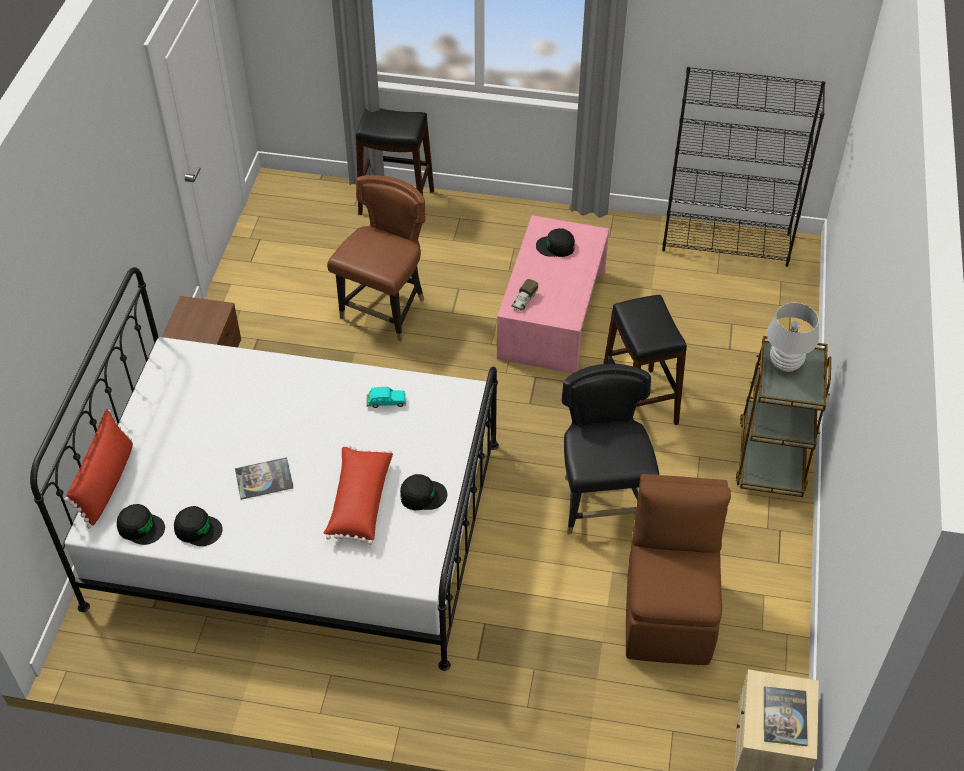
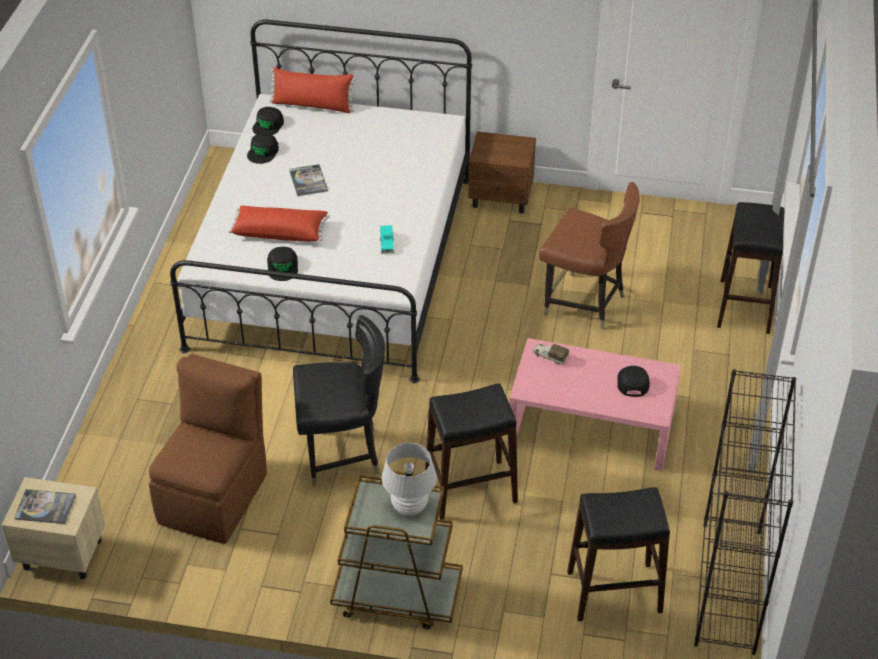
camera: 90 degrees right, 5 degrees down
(668, 613) = (215, 496): brown chair -> brown chair turned 75 degrees counterclockwise
(743, 310) = (614, 592): none -> black stool

